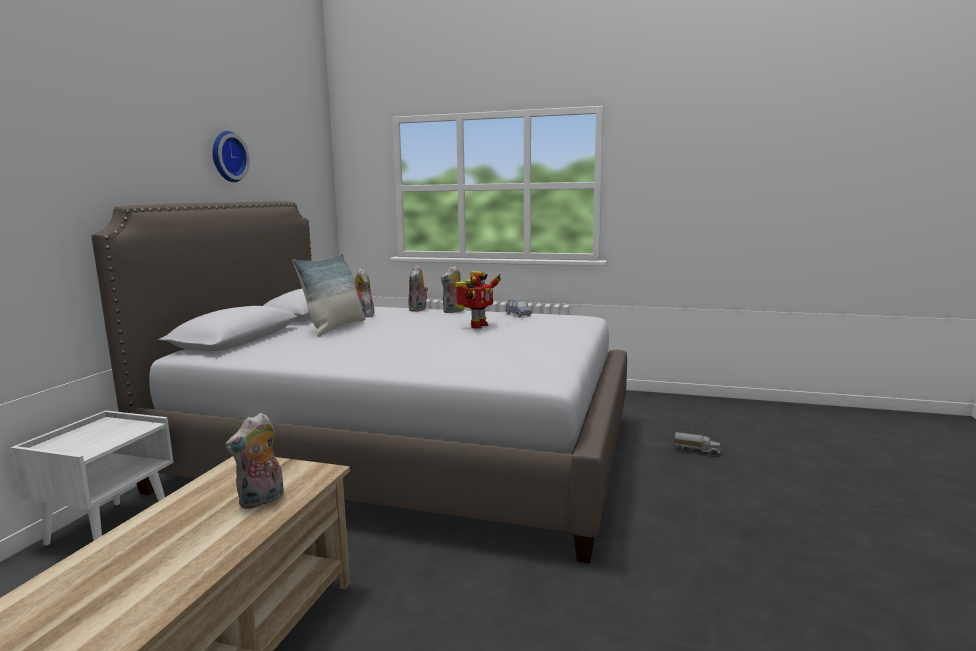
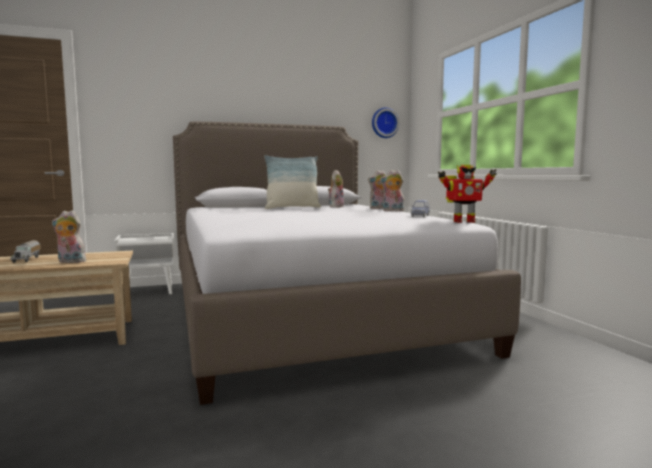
camera: 55 degrees right, 5 degrees down
(227, 157) = (289, 96): wall clock -> wall clock (384, 123)
(477, 326) = (357, 215): toy robot -> toy robot (463, 221)
(696, 451) = (513, 410): toy truck -> toy truck (27, 259)

